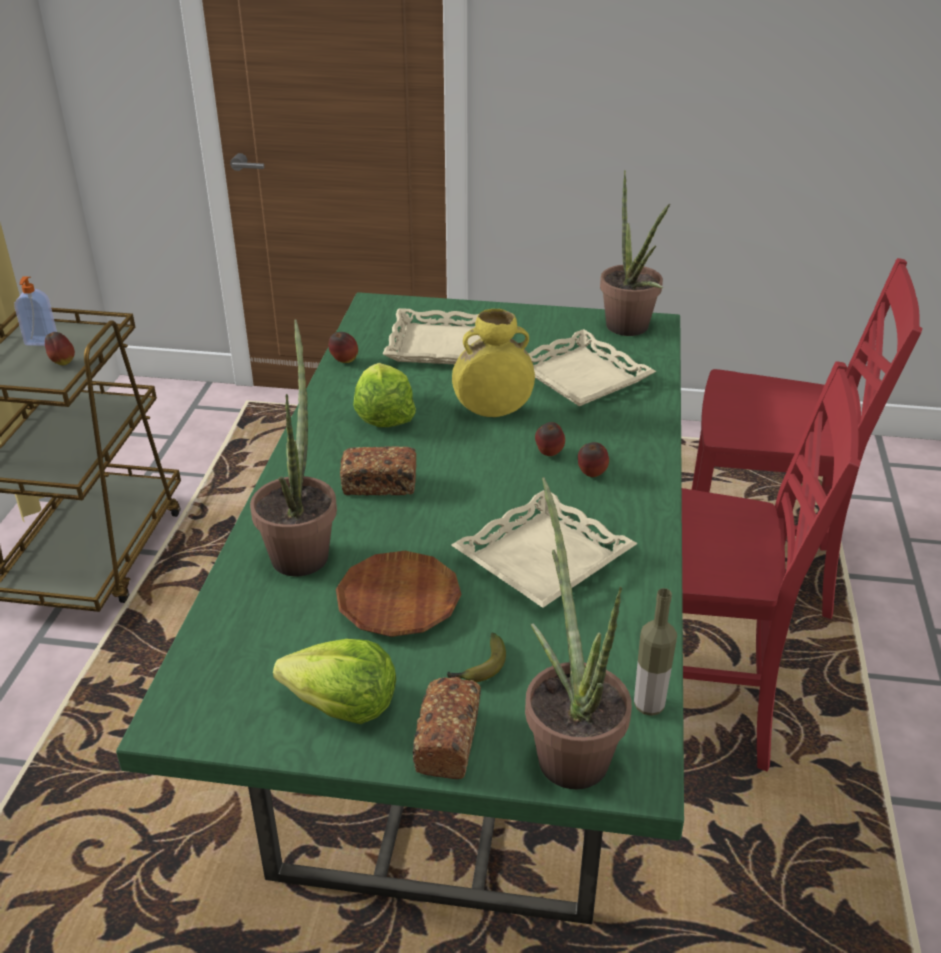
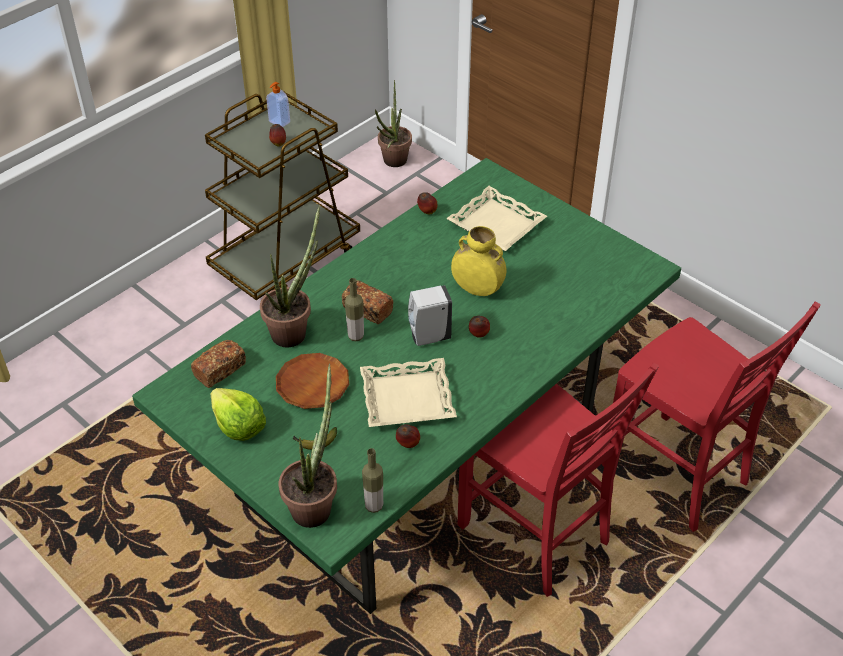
camera: 35 degrees right, 10 degrees up
(383, 415) = (413, 262): lettuce -> none
(397, 519) = (356, 336): none -> bottle
(447, 741) = (266, 469): bread -> bread (220, 370)
(491, 481) = (428, 337): none -> white soap dispenser
(581, 376) = (558, 288): beige tray -> none
(591, 475) = (488, 361): apple -> apple (408, 444)
(630, 331) = (630, 266): potted plant -> potted plant (392, 163)

